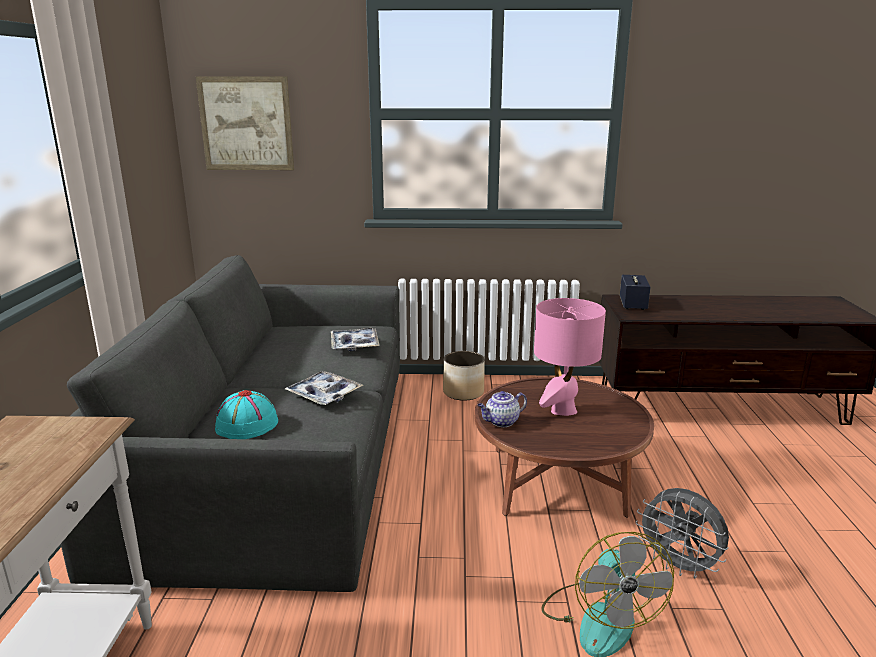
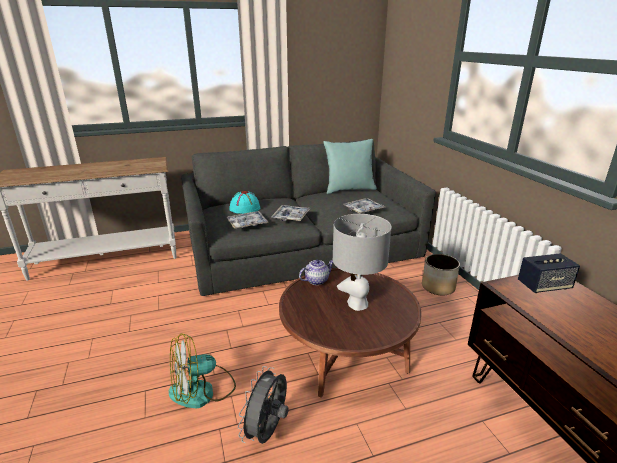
camera: 70 degrees right, 5 degrees up
(246, 124) = (404, 59): picture -> none
(271, 337) = (349, 189): none -> turquoise pillow
(317, 431) = (247, 224): none -> tray
(501, 422) = (317, 280): teapot -> teapot turned 105 degrees clockwise
(563, 410) = (357, 303): pink table lamp -> grey table lamp

